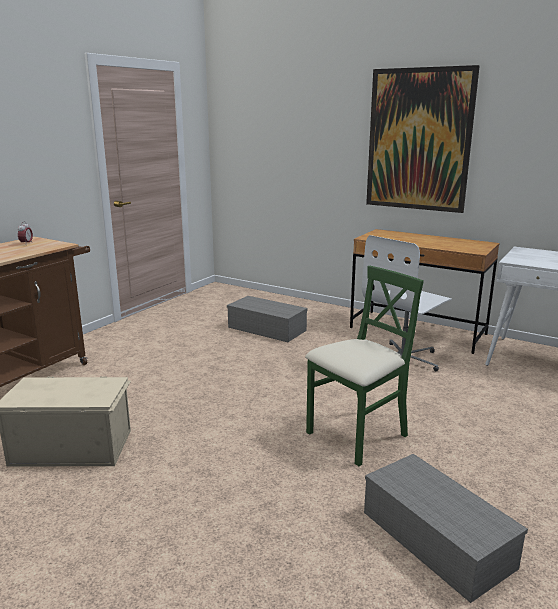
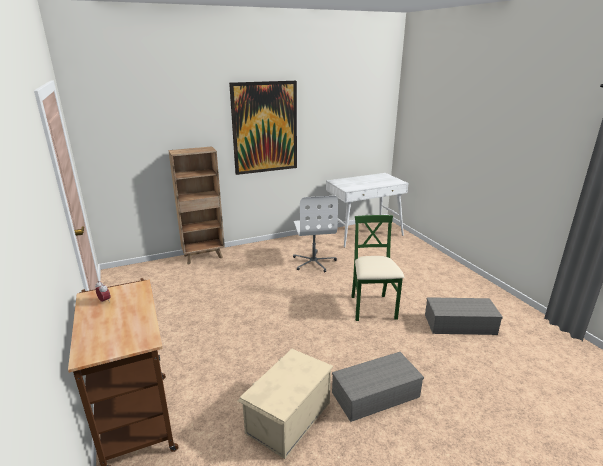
camera: 55 degrees left, 5 degrees up
(268, 329) = (219, 282): grey storage box -> grey storage box (376, 393)
(305, 305) = (204, 256): none -> brown bookcase
(417, 331) = (289, 244): brown desk -> none

